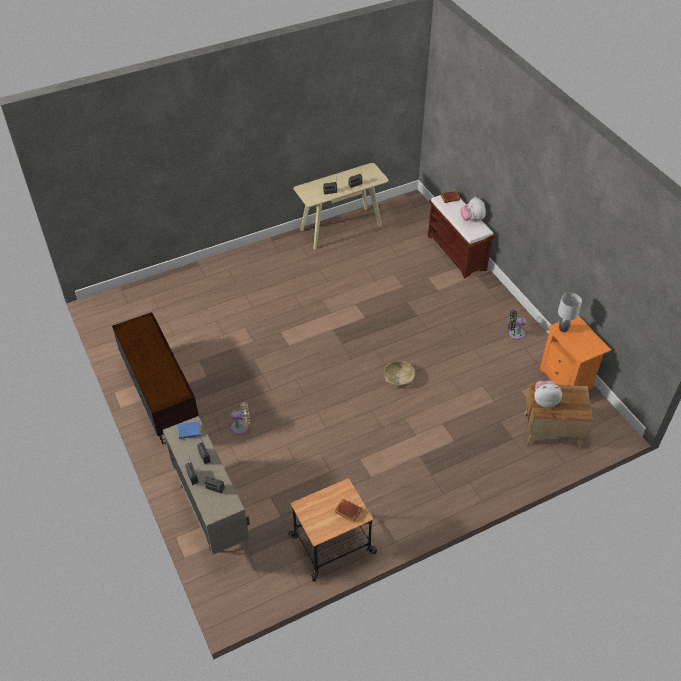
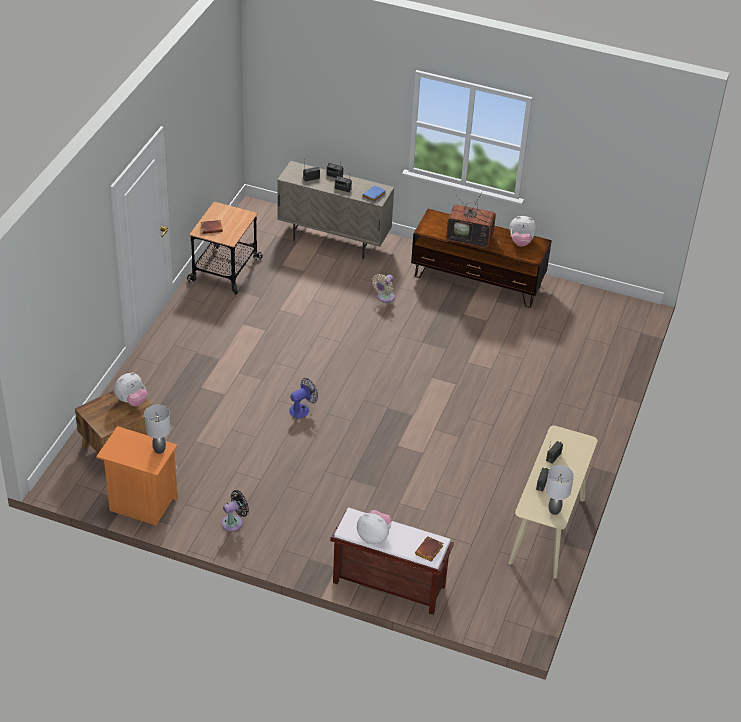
camera: 135 degrees right, 5 degrees down
(134, 337) = (521, 242): none -> plush toy
(161, 363) = (471, 238): none -> television
(366, 171) = (554, 510): none -> grey table lamp
(399, 378) = (302, 409): basket -> fan

